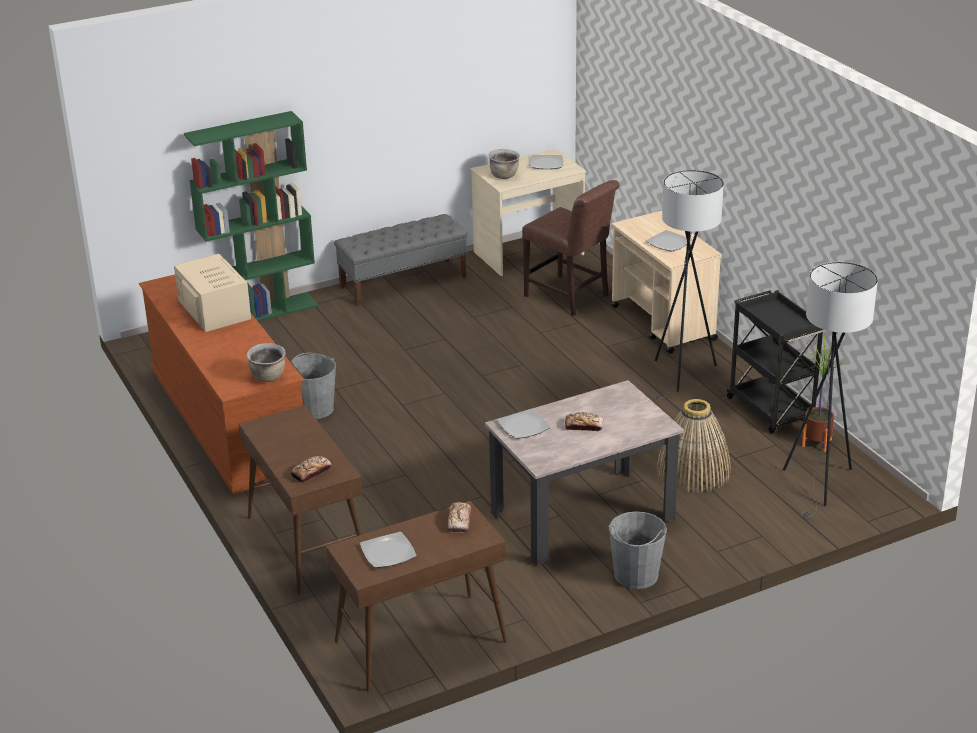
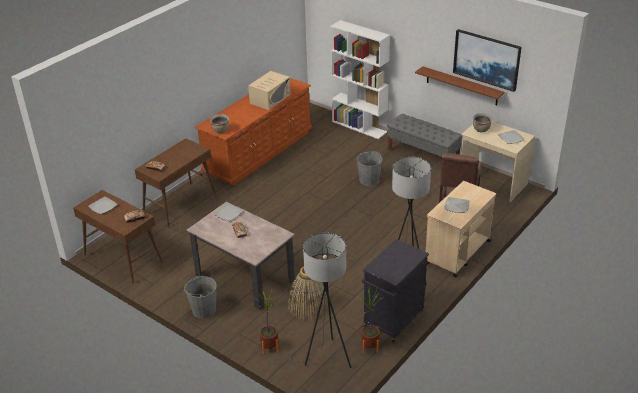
camera: 65 degrees right, 5 degrees up
(263, 312) = (359, 127): green bookcase -> white bookcase
(315, 408) = (286, 169): grey bucket -> grey bucket (369, 180)
(429, 134) = (461, 86): none -> brown shelf
(464, 68) = (487, 59): none -> picture
(767, 529) = (269, 347): none -> potted plant
(771, 410) = (393, 319): black cart -> black cabinet

